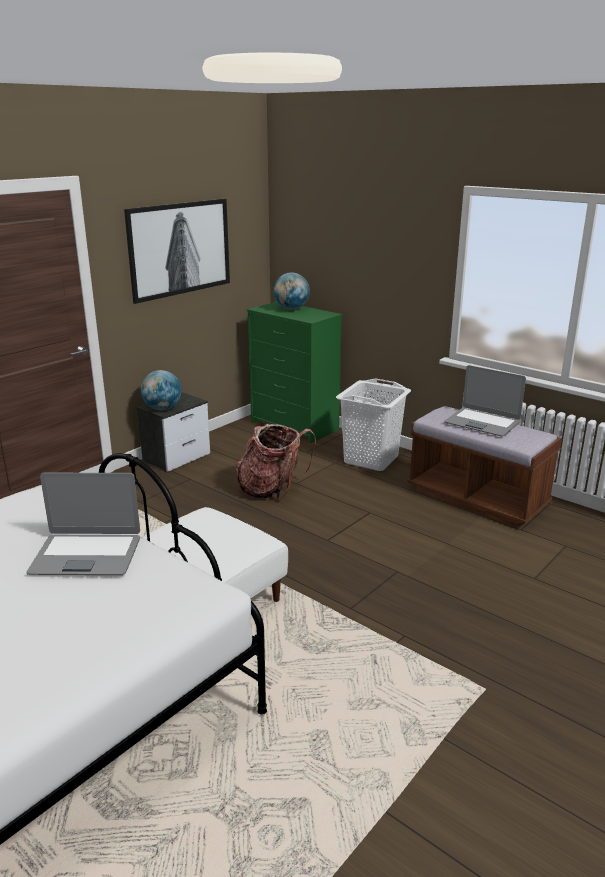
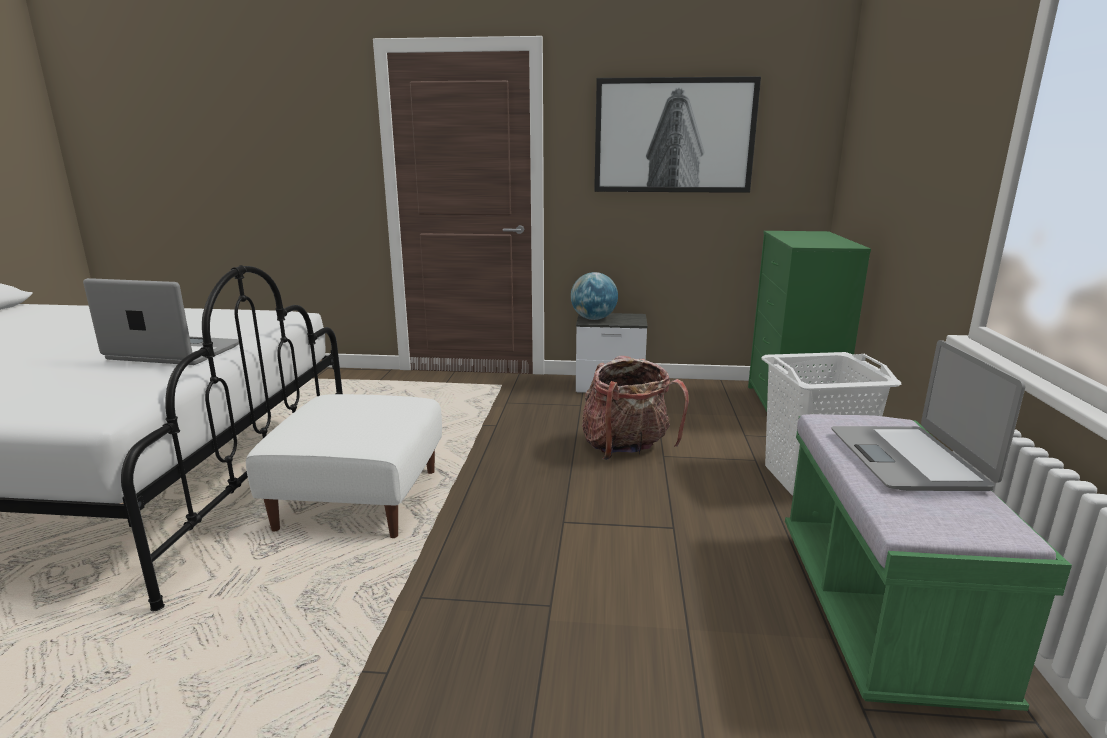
camera: 55 degrees right, 5 degrees down
(86, 555) = (174, 352): laptop -> laptop turned 135 degrees clockwise
(291, 309) = (816, 236): globe -> none
(477, 498) = (879, 613): brown bench -> green bench

